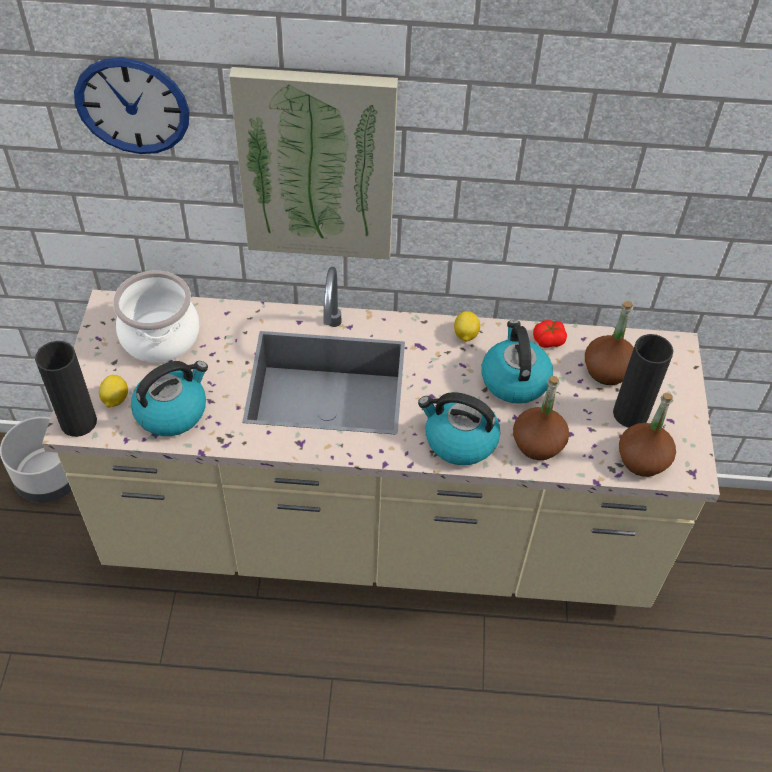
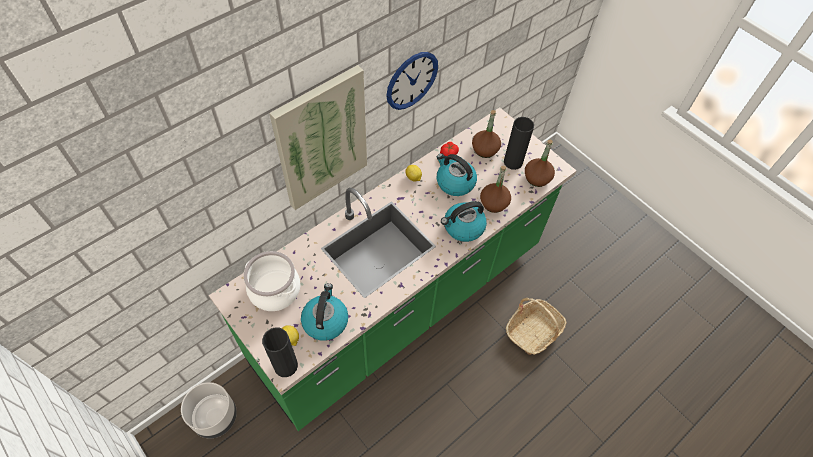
camera: 45 degrees left, 5 degrees up
(132, 106) = (214, 172): wall clock -> wall clock (411, 80)
(379, 537) = (402, 305): beige counter -> green counter
(522, 722) = (533, 331): none -> basket

